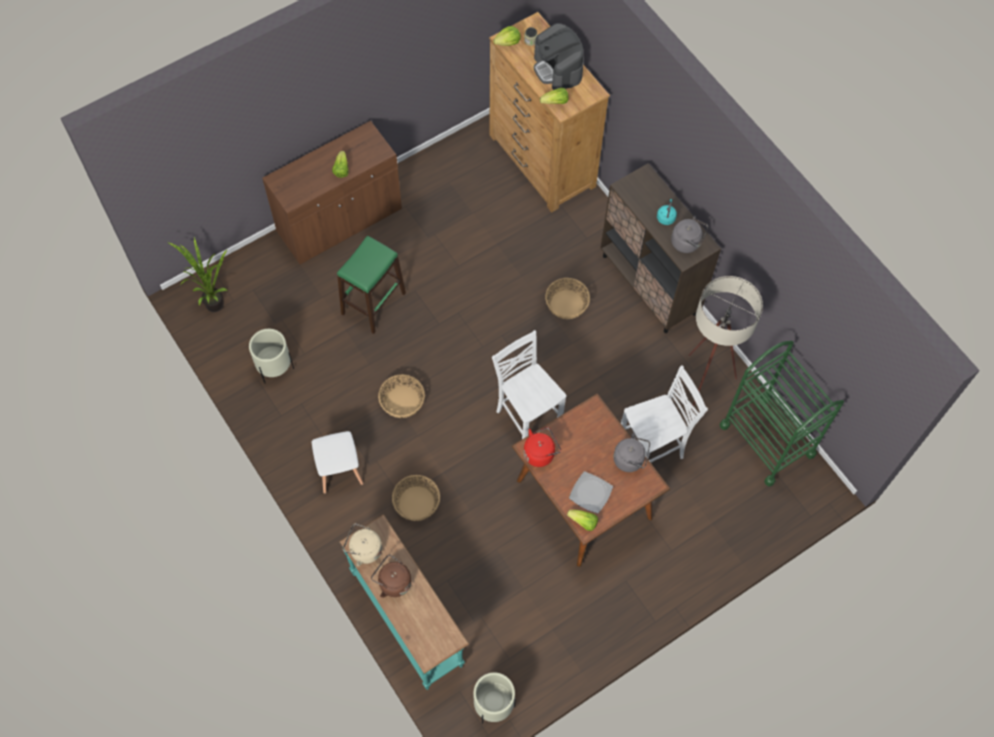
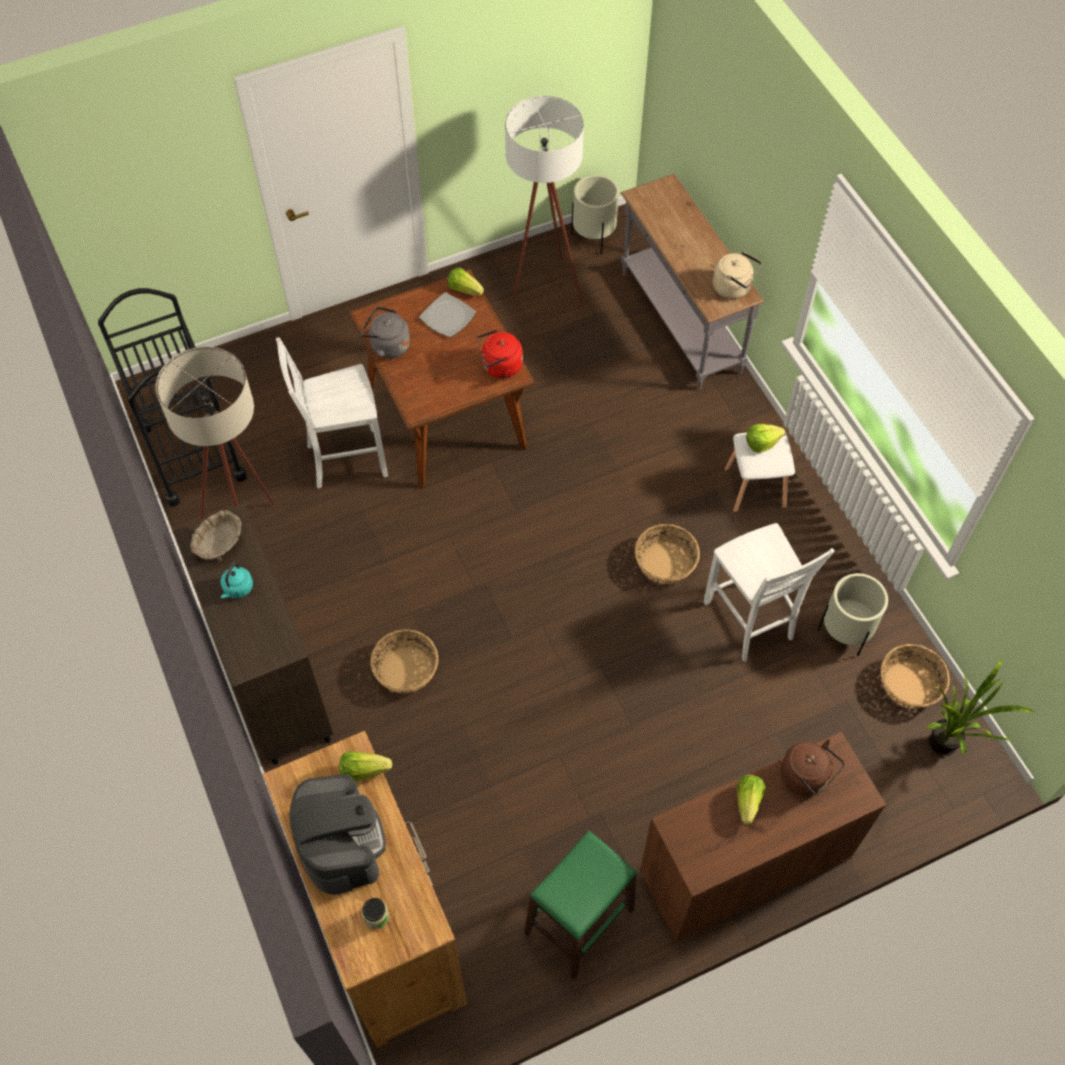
camera: 170 degrees left, 5 degrees down
(373, 303) = (696, 712): green stool -> green stool (579, 922)
(393, 582) = (701, 253): brown kettle -> brown kettle (806, 777)
(408, 618) = (679, 323): turquoise console table -> grey console table
(416, 502) = (657, 439): basket -> basket (909, 685)
(508, 42) = (421, 918): lettuce -> lettuce (762, 442)
(527, 419) = (498, 518): white chair -> white chair (749, 622)
(529, 637) = (543, 290): none -> white floor lamp
(687, 243) = (220, 544): grey kettle -> beige bowl
(767, 440) = (192, 453): green cart -> black cart

